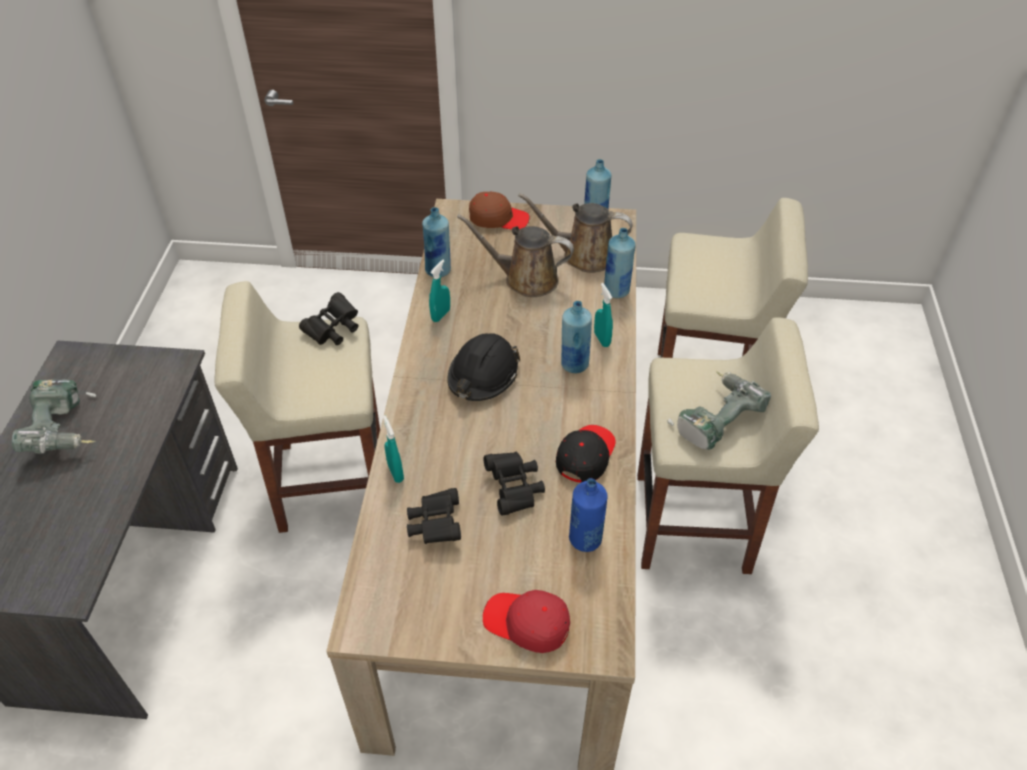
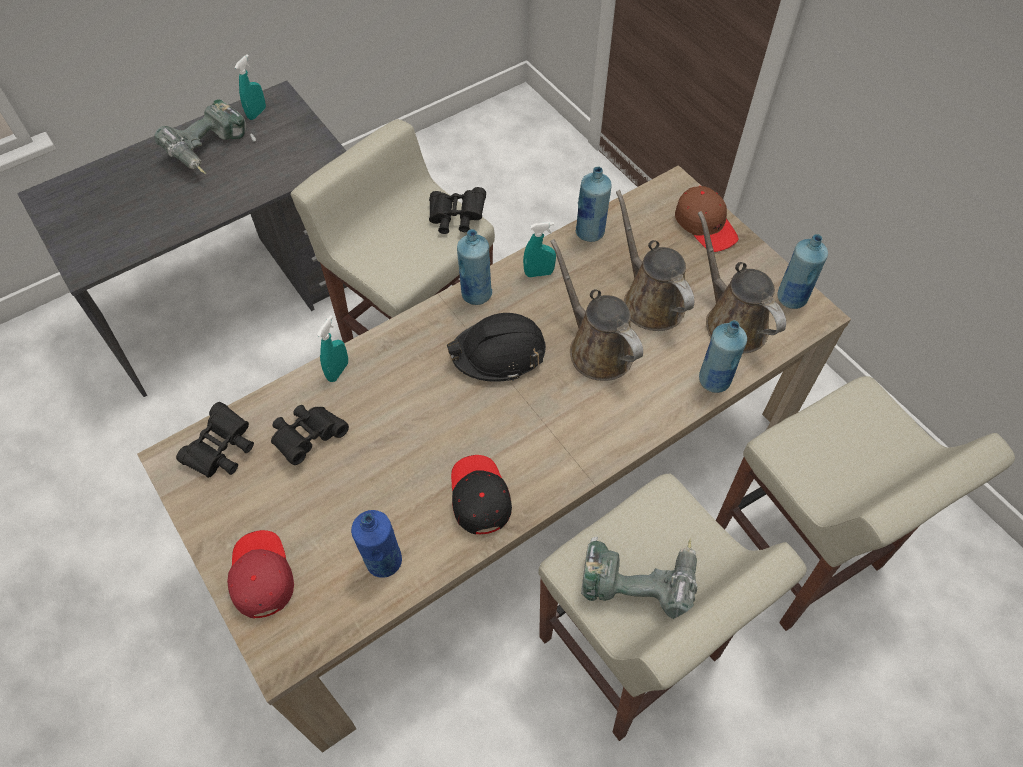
camera: 50 degrees right, 10 degrees up
(514, 489) = (393, 467): black binoculars -> black binoculars (222, 450)
(533, 326) = (596, 348): none -> brown watering can
(574, 364) = (581, 412): blue bottle -> blue bottle (476, 294)
(585, 456) = (479, 496): black cap -> black cap turned 90 degrees counterclockwise
(602, 339) = (636, 412): turquoise spray bottle -> turquoise spray bottle (257, 113)

